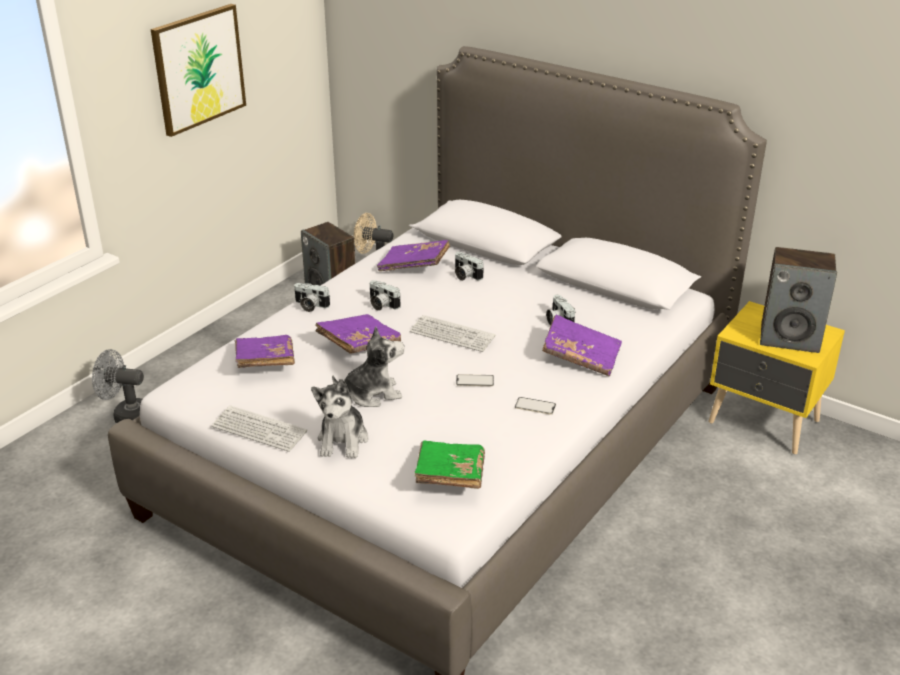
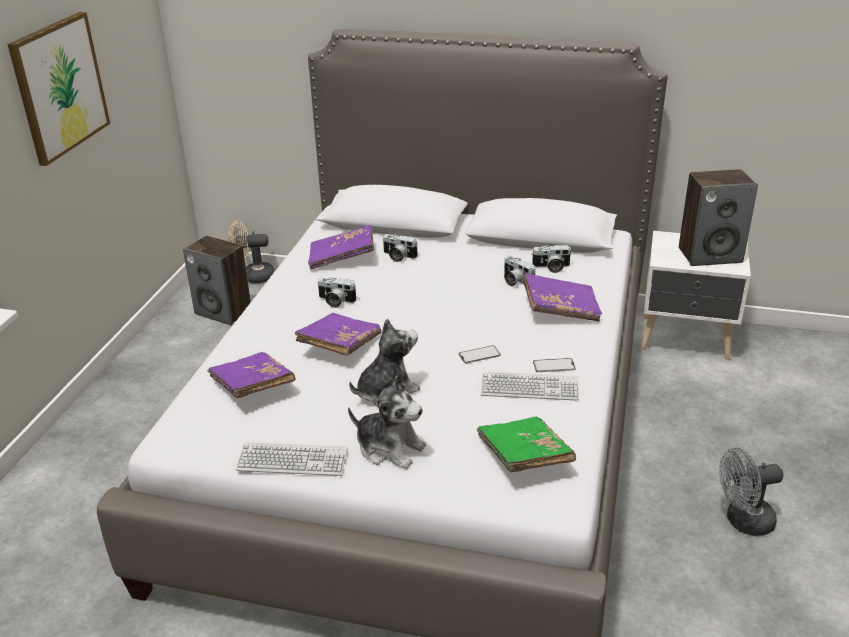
camera: 20 degrees left, 0 degrees up
(127, 416) = (63, 485): grey fan -> grey fan (743, 521)
(310, 306) = (261, 318): camera -> camera (551, 267)
(343, 440) = (389, 448): plush toy -> plush toy turned 45 degrees counterclockwise
(452, 335) = (426, 315): keyboard -> keyboard (529, 388)
(764, 423) = (686, 339): yellow nightstand -> white nightstand

